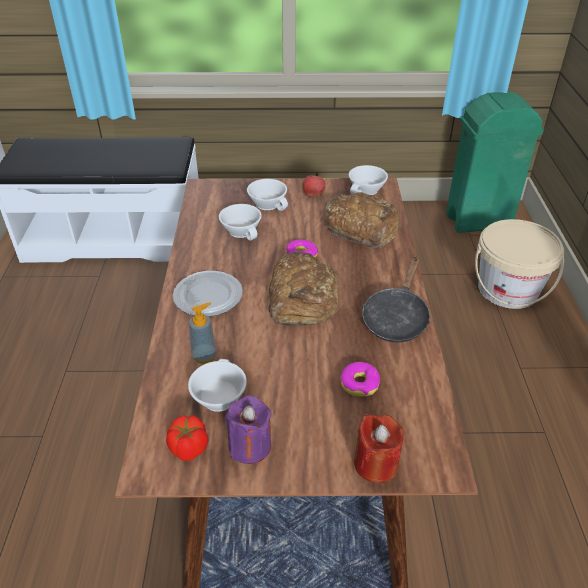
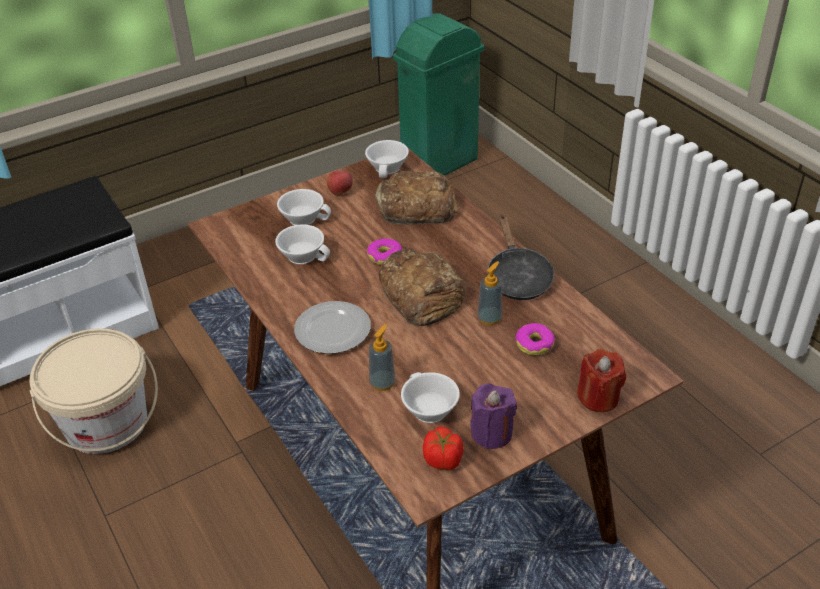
camera: 30 degrees left, 0 degrees up
(340, 342) = (489, 318): none -> soap dispenser
(508, 289) = (515, 224): beige bucket -> beige bucket (106, 423)

